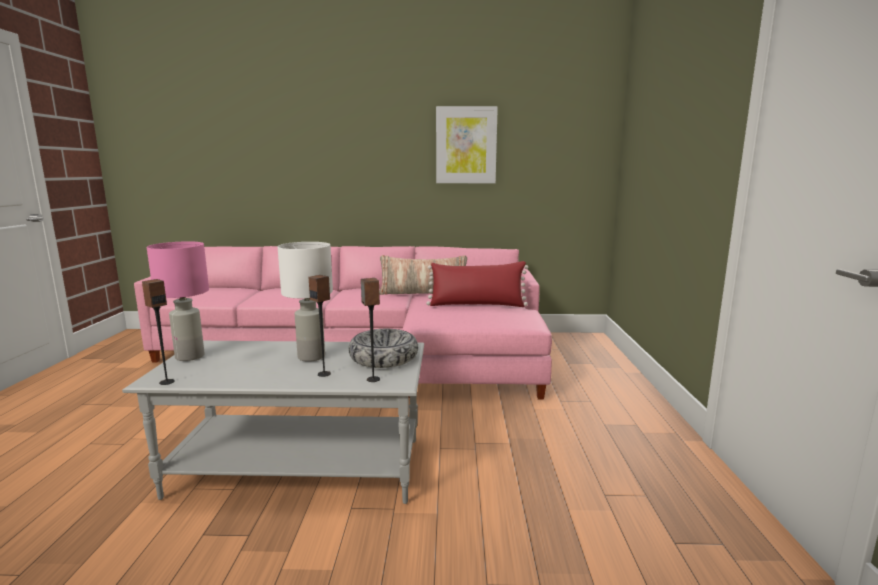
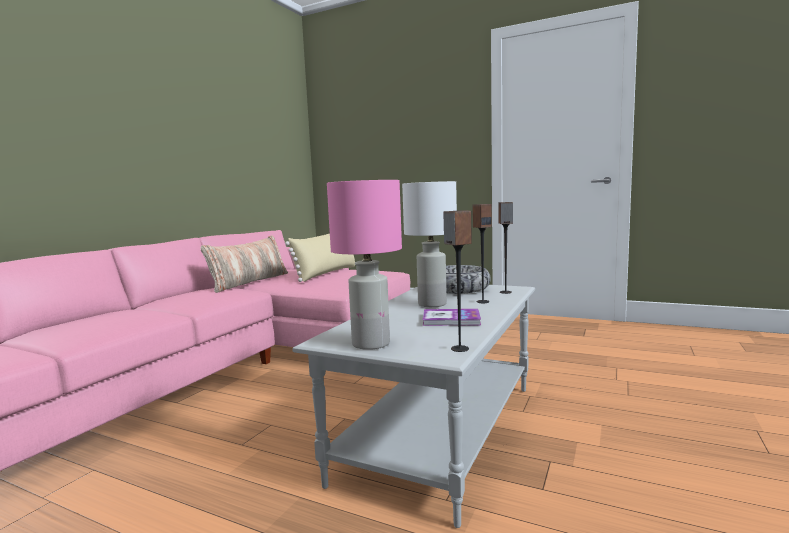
camera: 65 degrees left, 5 degrees down
(254, 370) = (451, 319): none -> book
(466, 145) = (211, 126): picture -> none
(477, 305) = (326, 273): red pillow -> beige pillow

